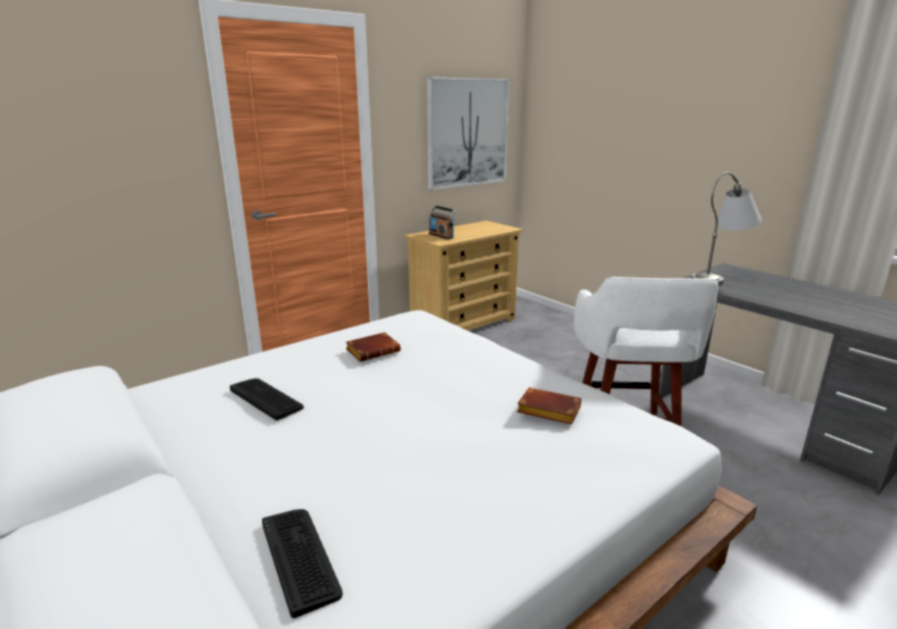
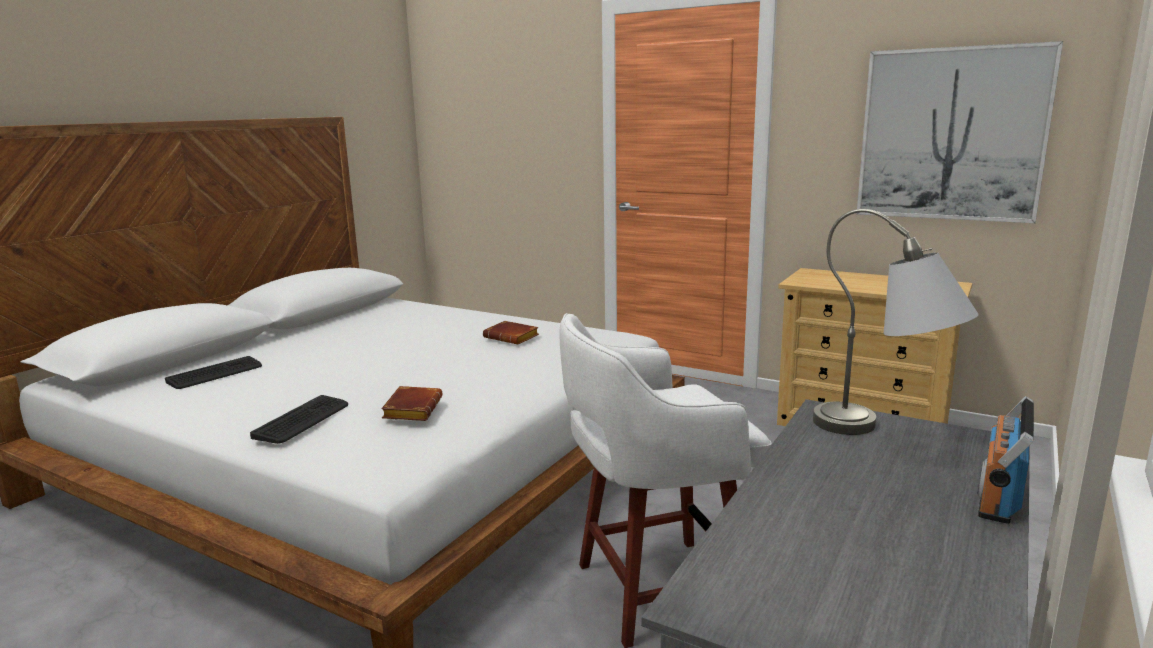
camera: 70 degrees right, 5 degrees down
(266, 398) = (404, 328): keyboard -> keyboard (302, 420)
(441, 235) = (827, 278): radio -> radio (998, 497)

